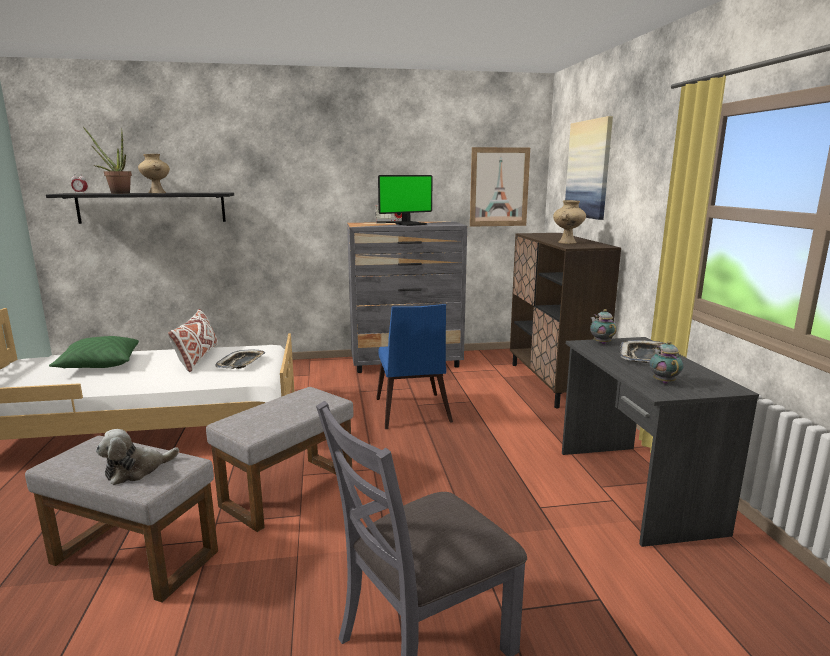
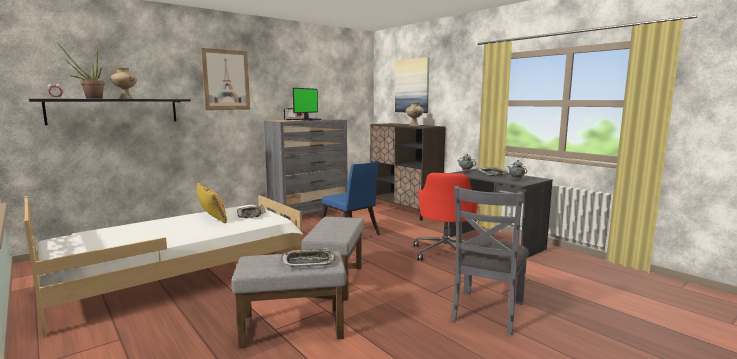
camera: 30 degrees left, 5 degrees down
(99, 365) = (139, 231): green pillow -> none
(136, 470) = (308, 262): plush toy -> tray
(197, 358) = (212, 217): white pillow -> yellow pillow
(499, 187) = (350, 97): picture -> picture (226, 80)
(516, 485) = (446, 252): none -> red office chair

